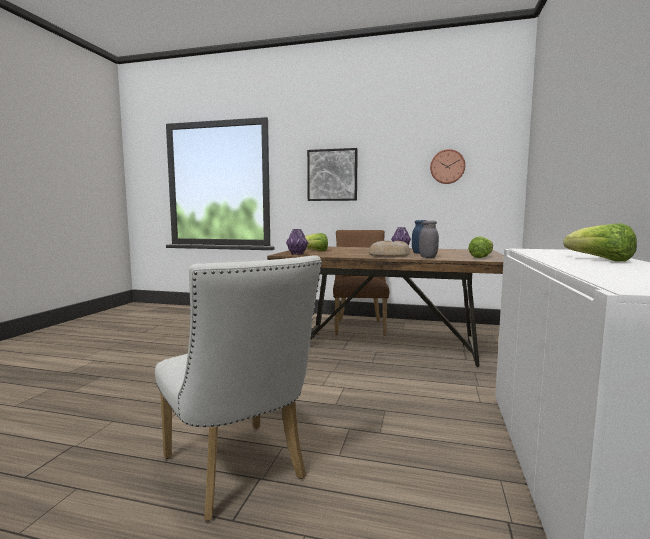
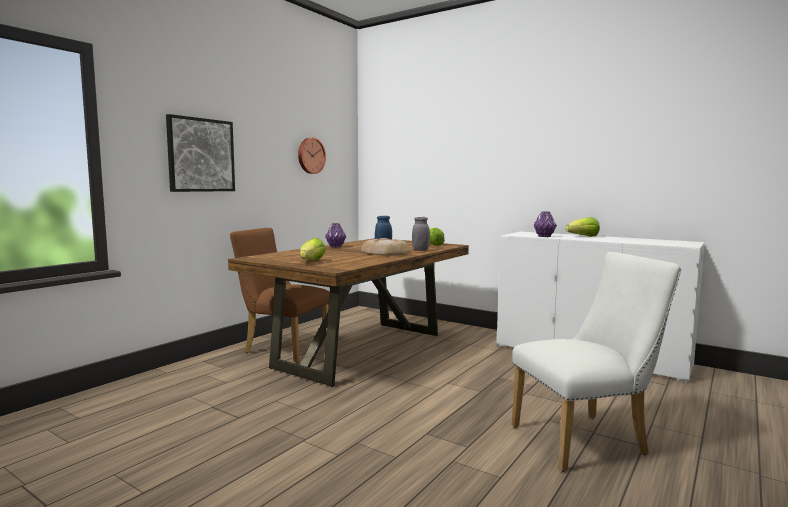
camera: 70 degrees left, 0 degrees up
(296, 254) = (337, 266): purple vase -> purple vase (544, 236)

